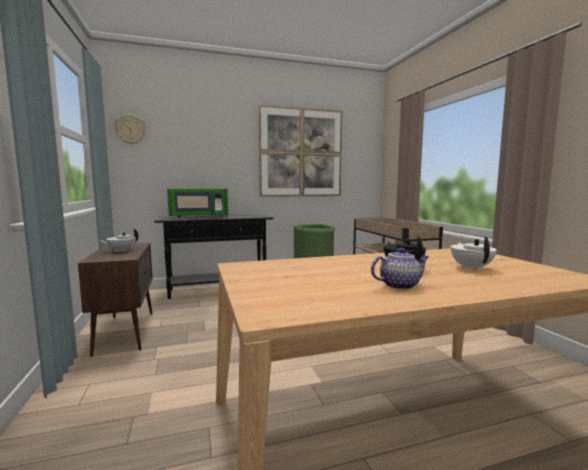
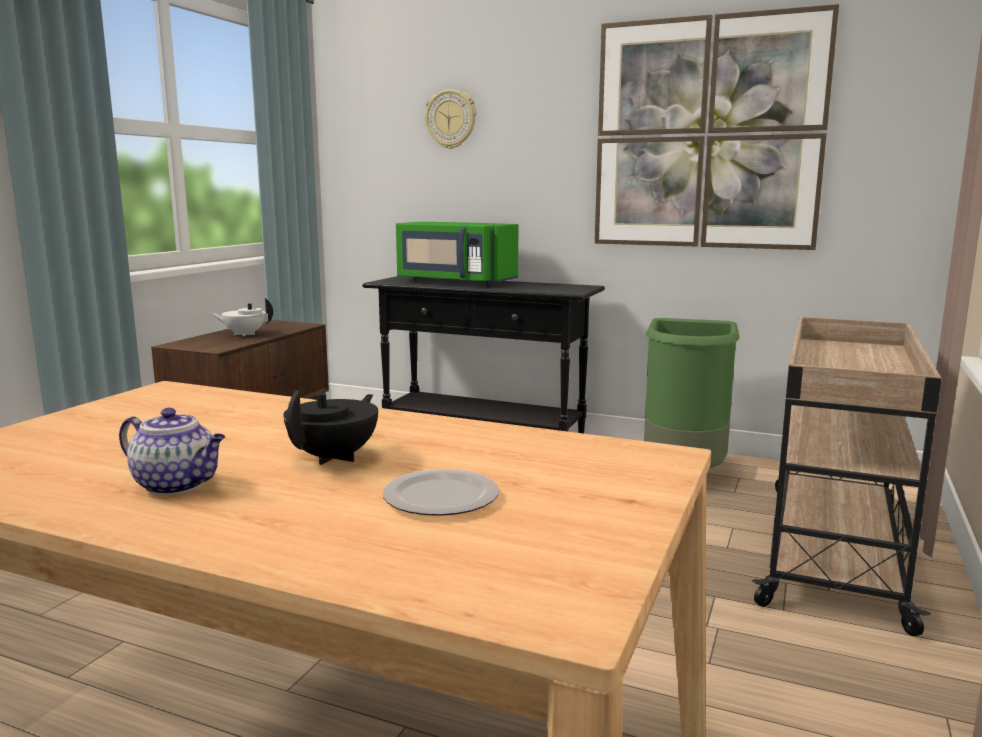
camera: 40 degrees right, 5 degrees up
(130, 129) = (364, 108): wall clock -> wall clock (451, 119)
(471, 268) = (443, 497): white teapot -> plate

